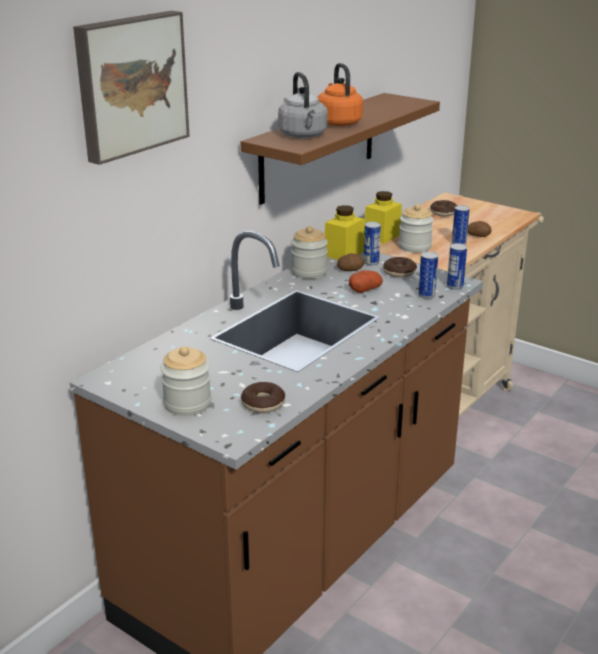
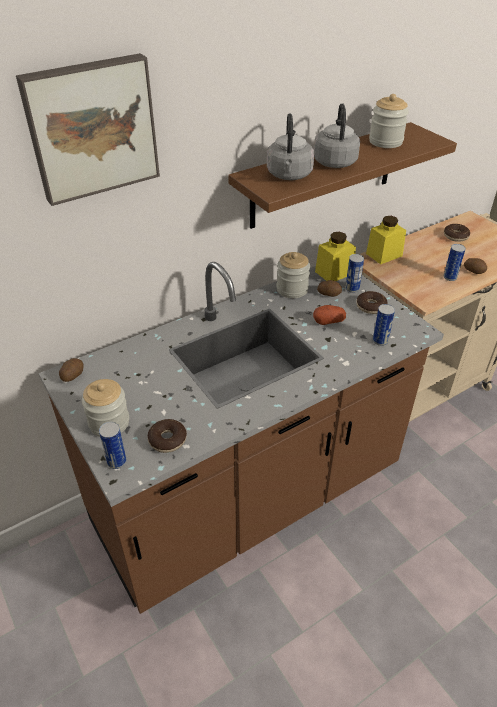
camera: 20 degrees right, 15 degrees up
(113, 376) = (72, 375): none -> potato
(338, 122) = (334, 161): orange kettle -> grey kettle
(414, 247) = (406, 273): jar -> jar (385, 142)
(455, 286) = (412, 335): can -> can (117, 462)

